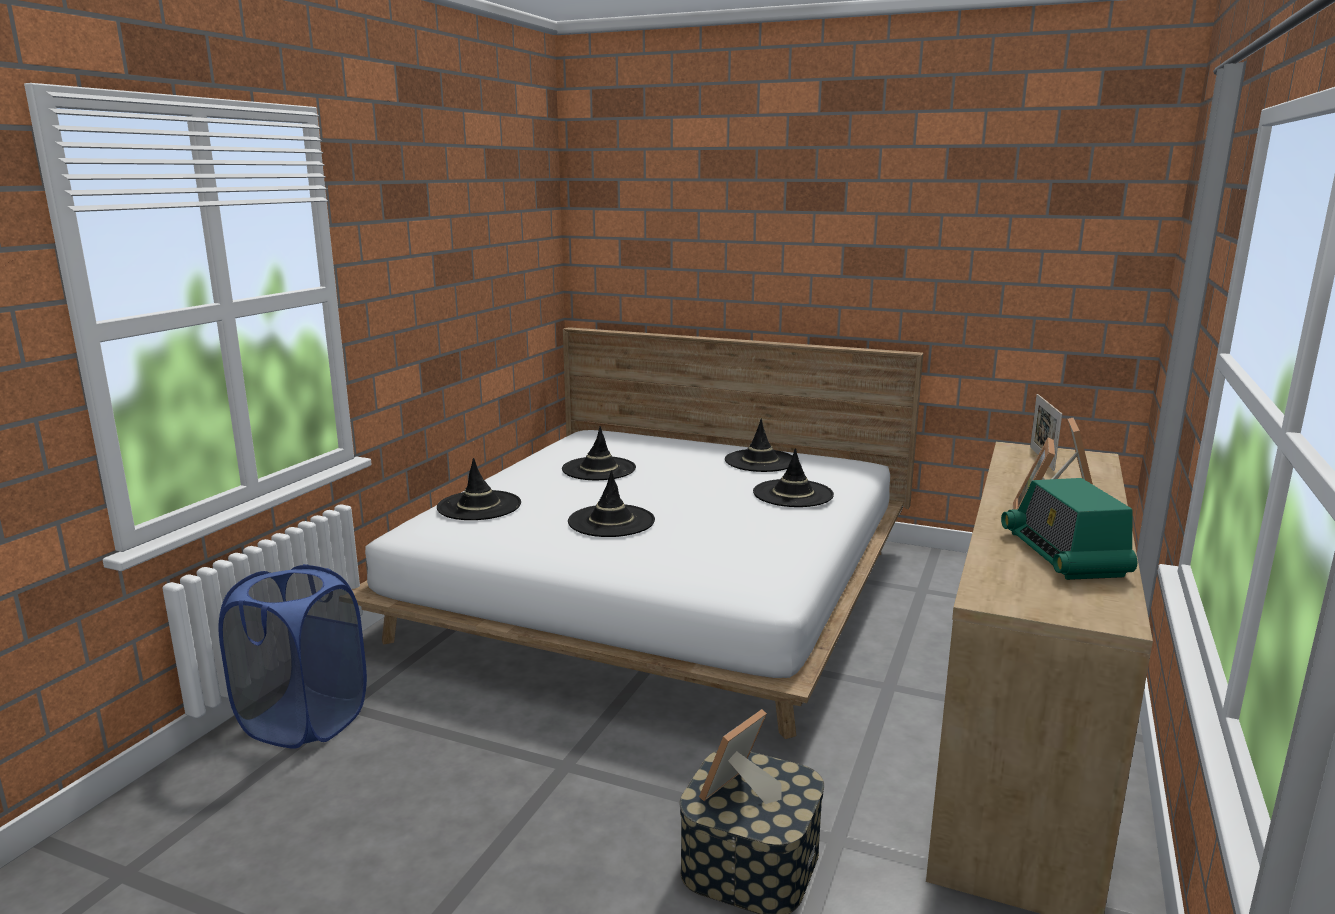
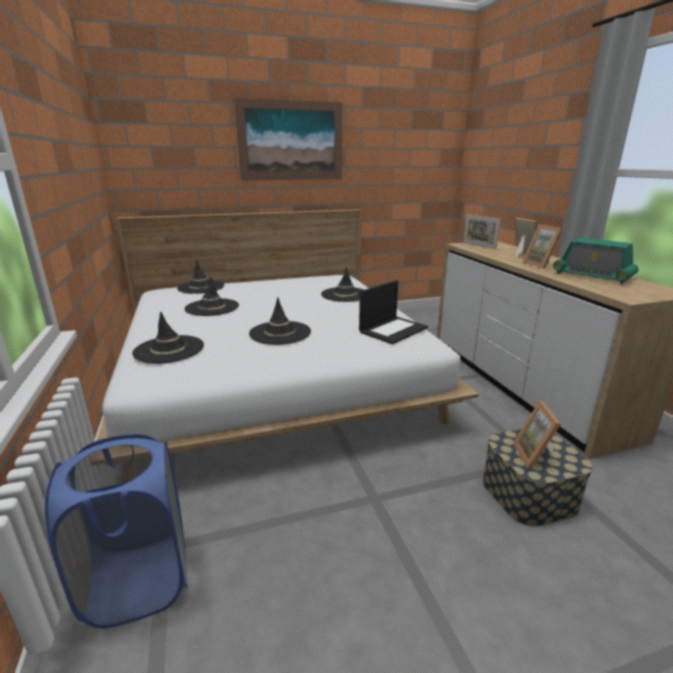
camera: 40 degrees left, 5 degrees up
(753, 560) = (393, 329): none -> laptop
(760, 461) = (296, 284): black hat -> black hat (201, 287)
(812, 234) = (291, 141): none -> picture

